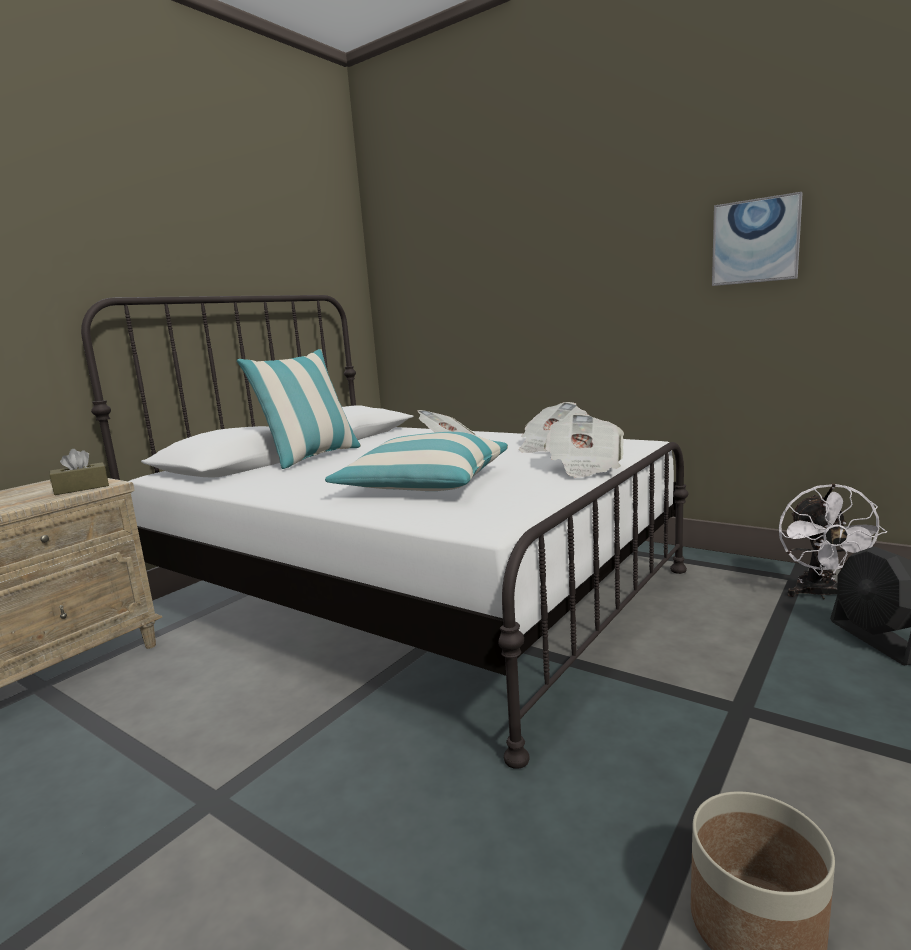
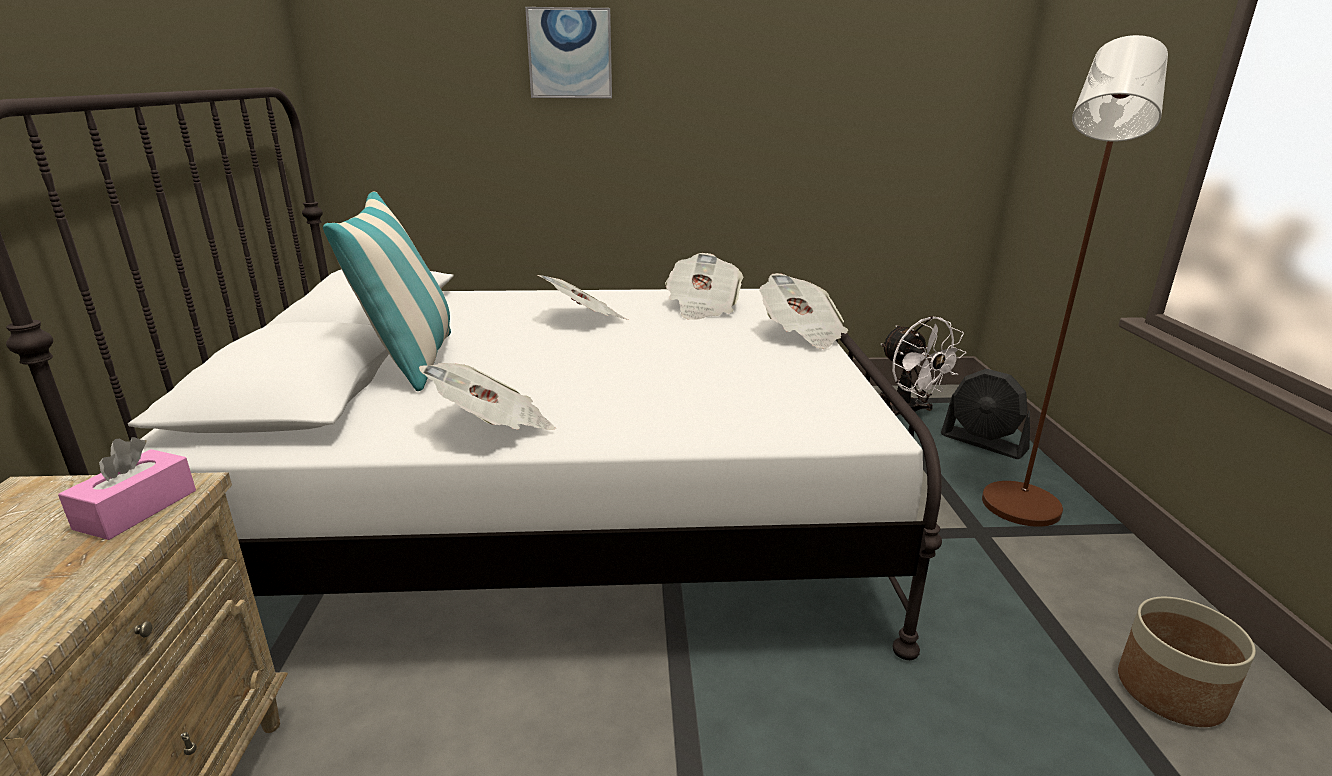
camera: 40 degrees left, 10 degrees up
(81, 488) = (137, 509): brown tissue box -> pink tissue box
(279, 489) = (494, 427): none -> newspaper
(424, 484) = (680, 383): pillow -> none
(755, 241) = (847, 78): picture -> picture (570, 53)
(821, 709) = (1019, 512): none -> brown floor lamp

